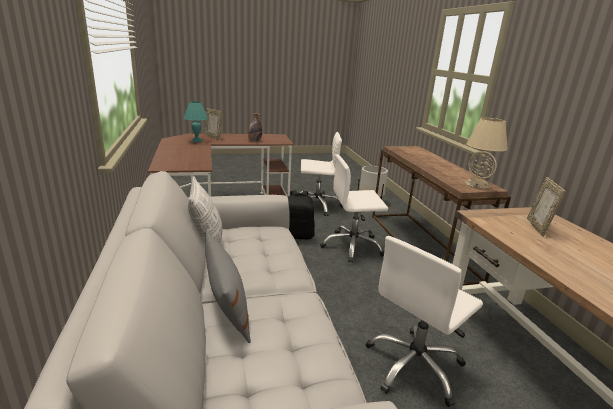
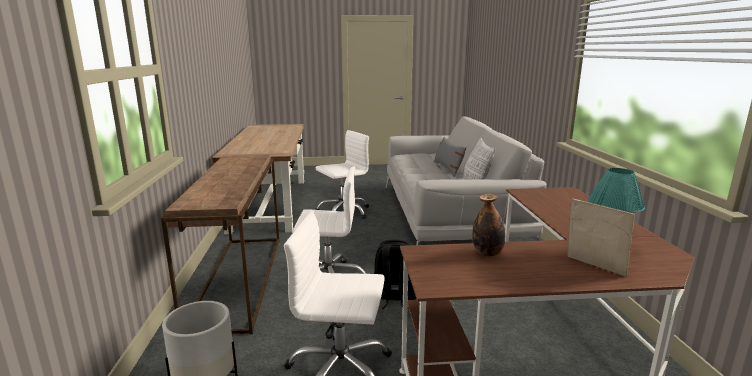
camera: 170 degrees left, 5 degrees down
(477, 184) = (238, 159): beige table lamp -> none
(538, 227) = (254, 149): picture frame -> none

